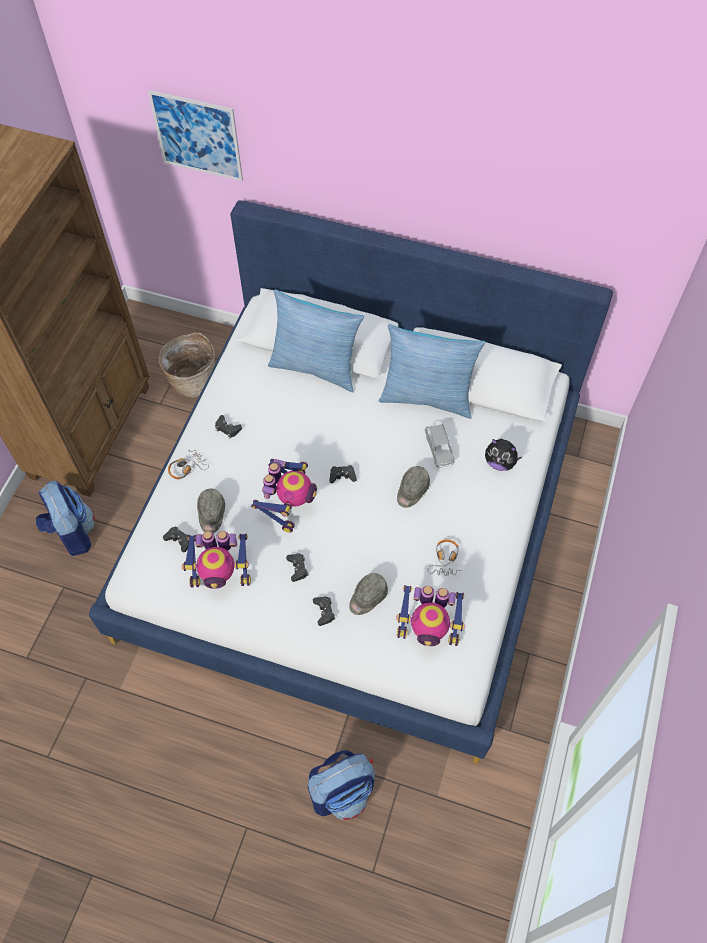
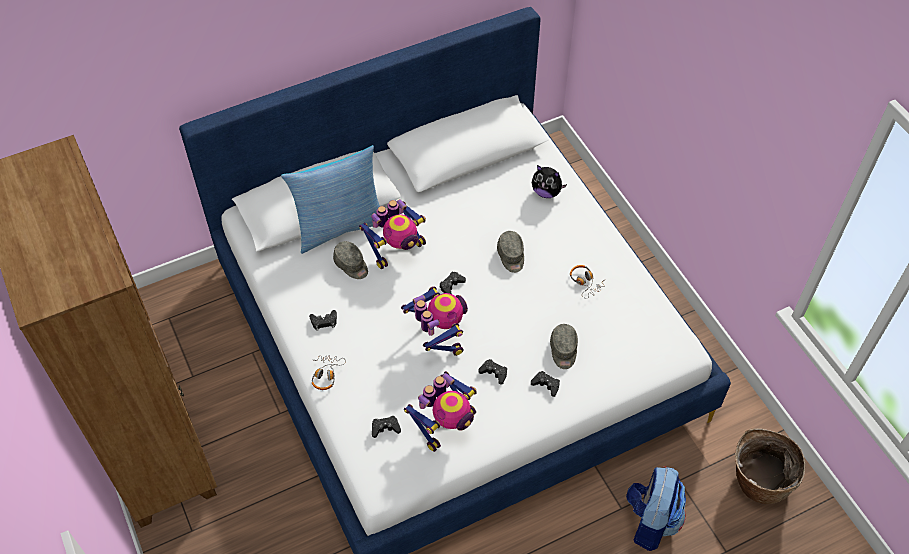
camera: 45 degrees left, 5 degrees down
(72, 533) = (234, 534): backpack -> none
(193, 380) = (200, 336): basket -> basket (758, 481)
(197, 136) = (122, 85): picture -> none
(211, 514) = (388, 390): grey cap -> grey cap (351, 265)
(427, 397) = (447, 186): pillow -> none
(428, 629) = (626, 336): toy robot -> toy robot (397, 250)
(439, 449) = (497, 215): grey toy car -> none
(500, 463) = (546, 192): plush toy -> plush toy turned 45 degrees clockwise

